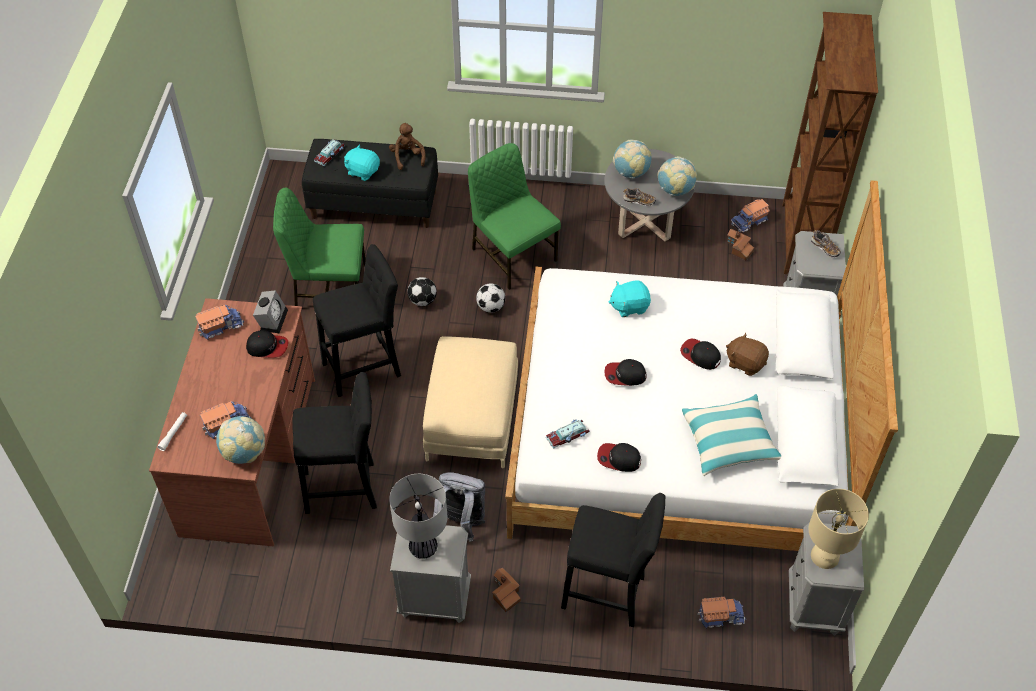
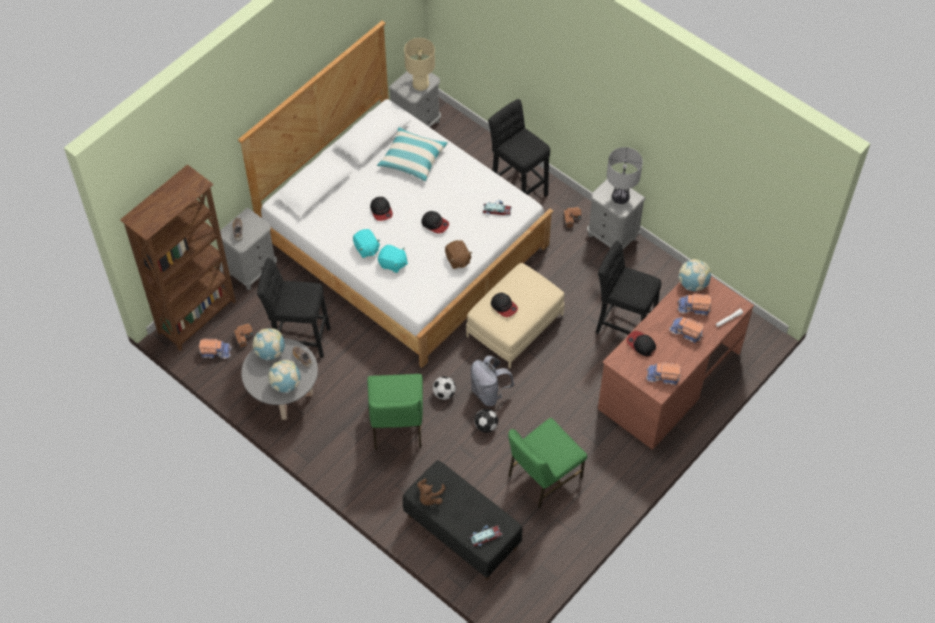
camera: 145 degrees left, 5 degrees up
(272, 319) = (626, 363): alarm clock -> none
(329, 288) = (543, 476): green chair -> green chair turned 105 degrees clockwise
(363, 171) = (472, 504): turquoise plush toy -> turquoise plush toy (366, 249)
(365, 367) = (558, 398): black stool -> black stool (298, 338)
(460, 523) = (568, 267): grey backpack -> grey backpack (489, 393)
(618, 459) = (480, 183): cap -> cap (504, 306)
(720, 615) = (468, 146): toy truck -> toy truck (685, 332)
(745, 362) = (359, 193): brown plush toy -> brown plush toy (457, 260)

